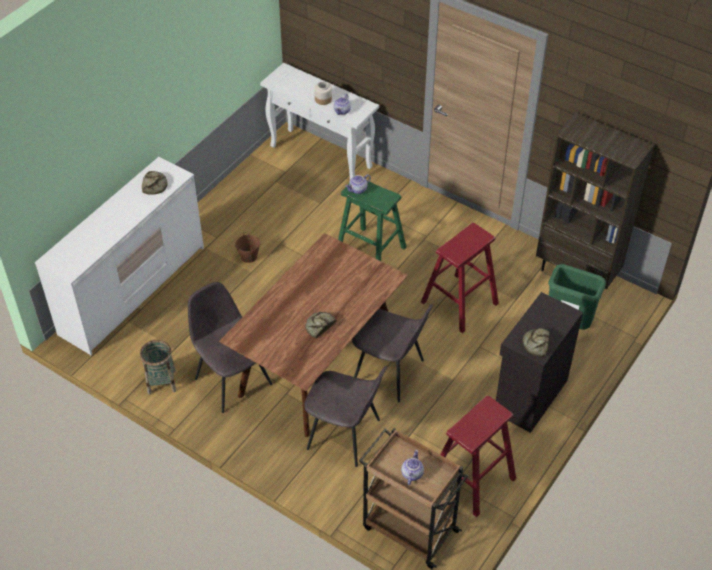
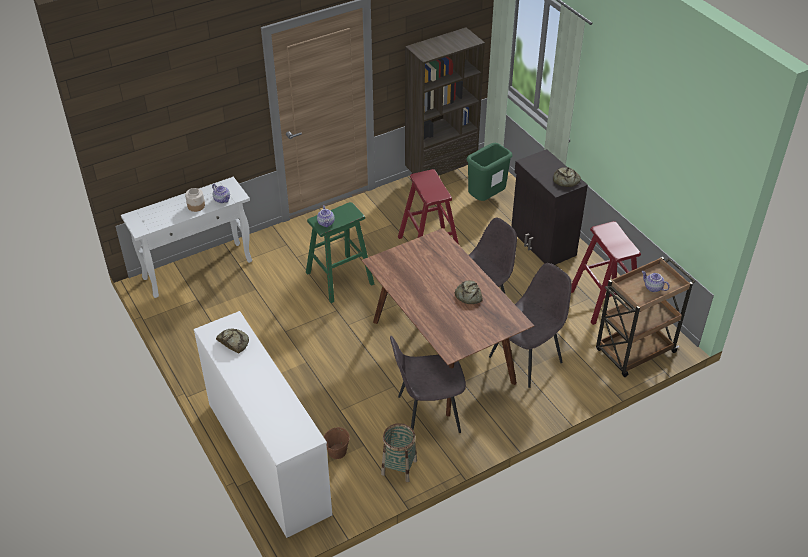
camera: 65 degrees left, 5 degrees down
(248, 257) = (286, 358): brown bucket -> brown bucket (337, 452)

